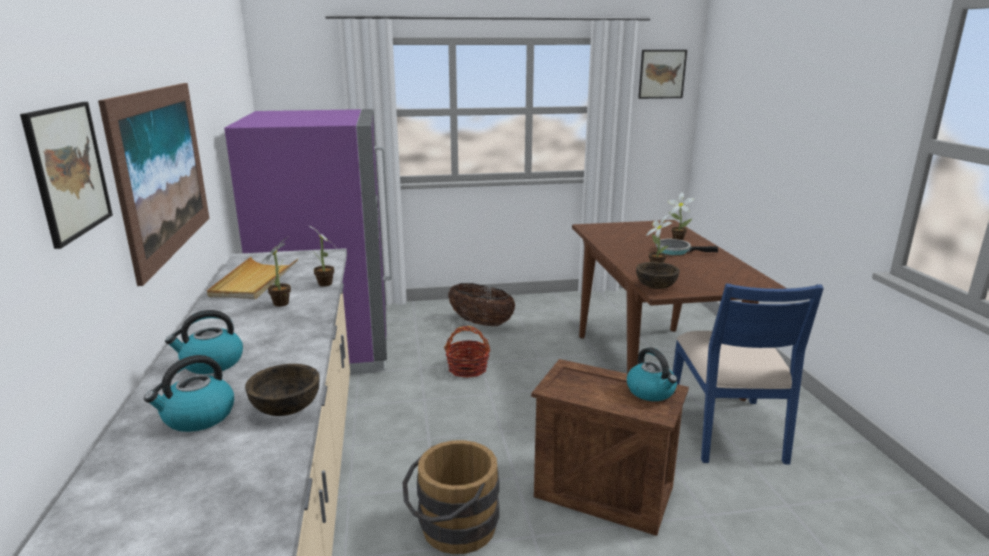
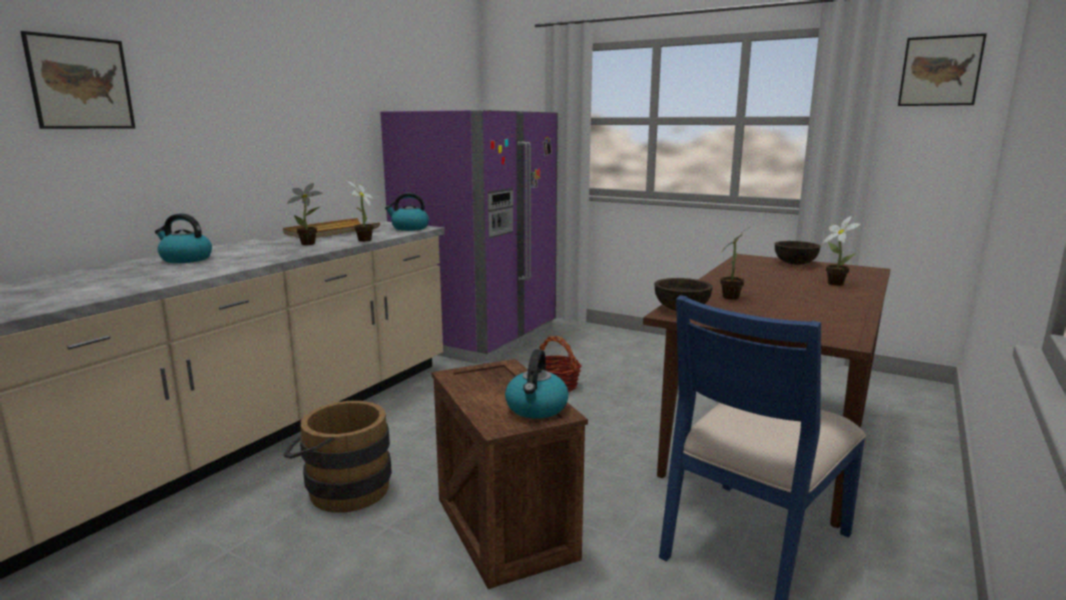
camera: 40 degrees right, 5 degrees down
(162, 172) = (248, 121): picture -> none
(198, 417) = (104, 276): kettle -> kettle (409, 228)
(286, 408) = (143, 284): brown bowl -> brown bowl (794, 263)
(481, 323) = (631, 356): basket -> none
(676, 251) = (802, 290): frying pan -> none

